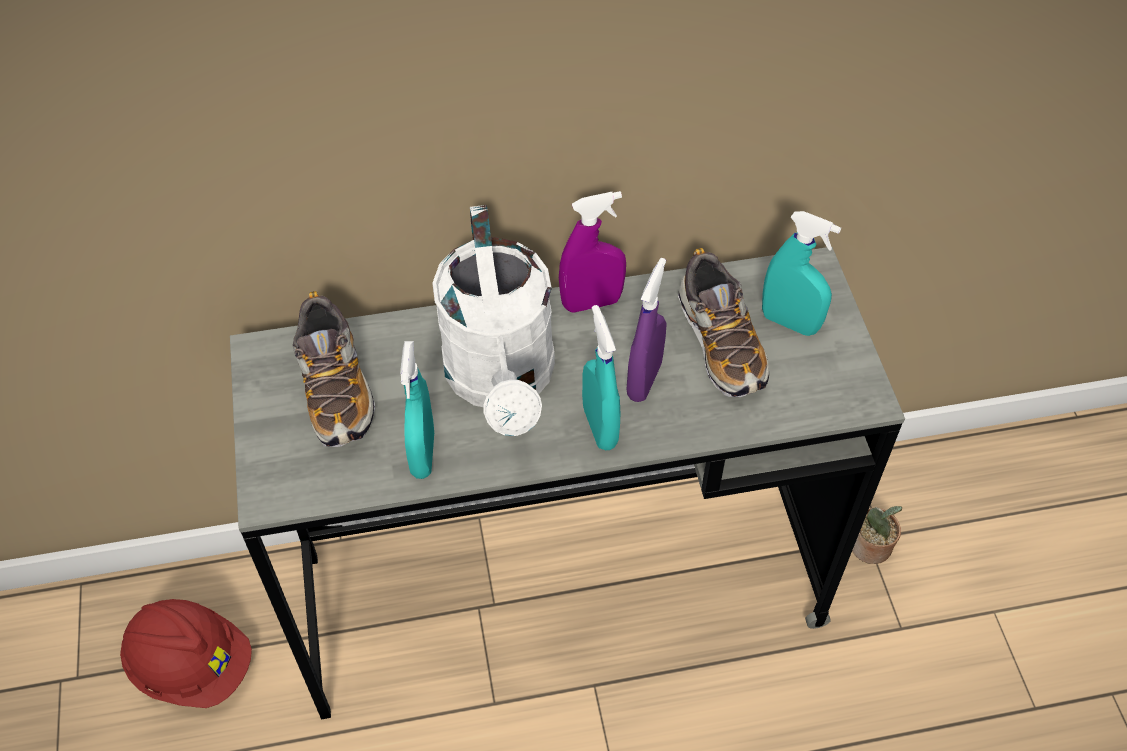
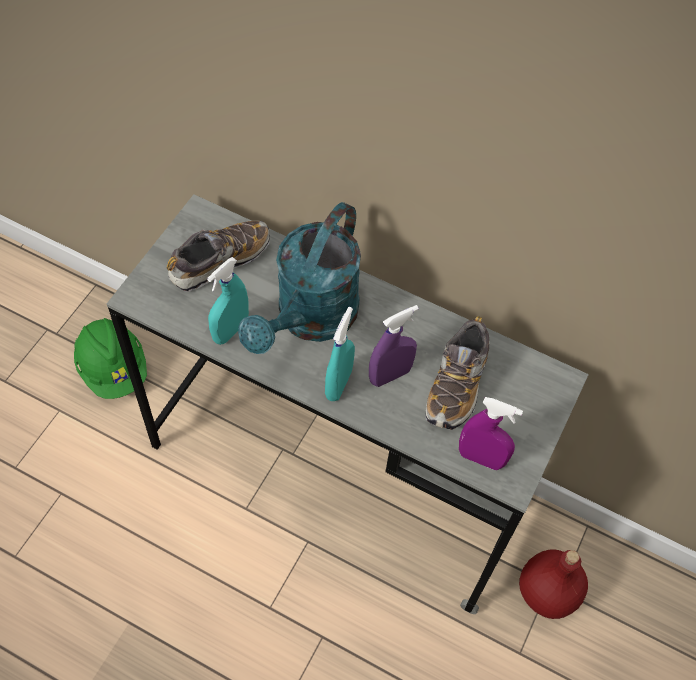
camera: 35 degrees right, 5 degrees up
(192, 665) = (113, 368): red hard hat -> green hard hat
(336, 389) = (219, 262): shoe -> shoe turned 150 degrees counterclockwise
(502, 382) = (310, 320): white watering can -> turquoise watering can
(591, 303) = (404, 308): purple spray bottle -> purple spray bottle (481, 458)
(789, 322) = (512, 402): turquoise spray bottle -> none
(871, 548) = (546, 591): potted plant -> red bottle

